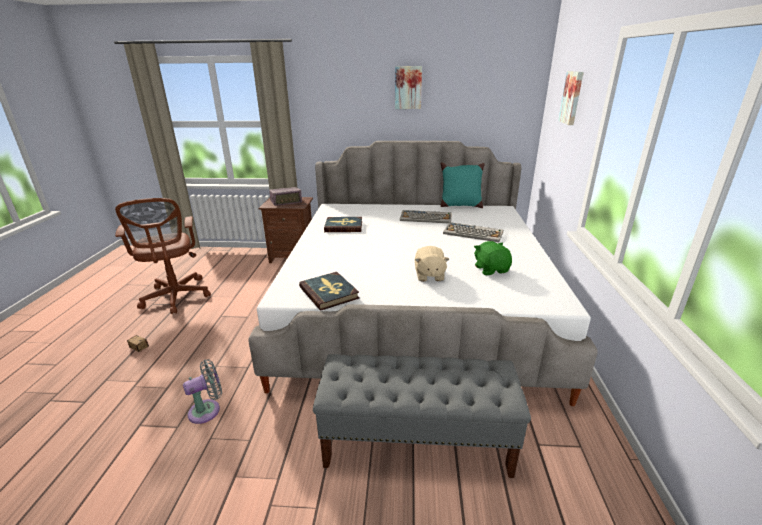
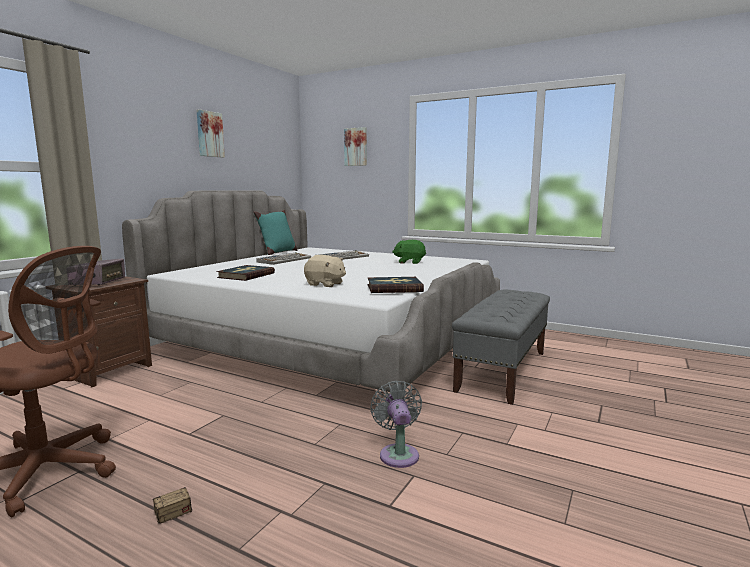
camera: 65 degrees left, 15 degrees down
(429, 275) = (398, 271): beige plush toy -> beige plush toy (325, 284)

